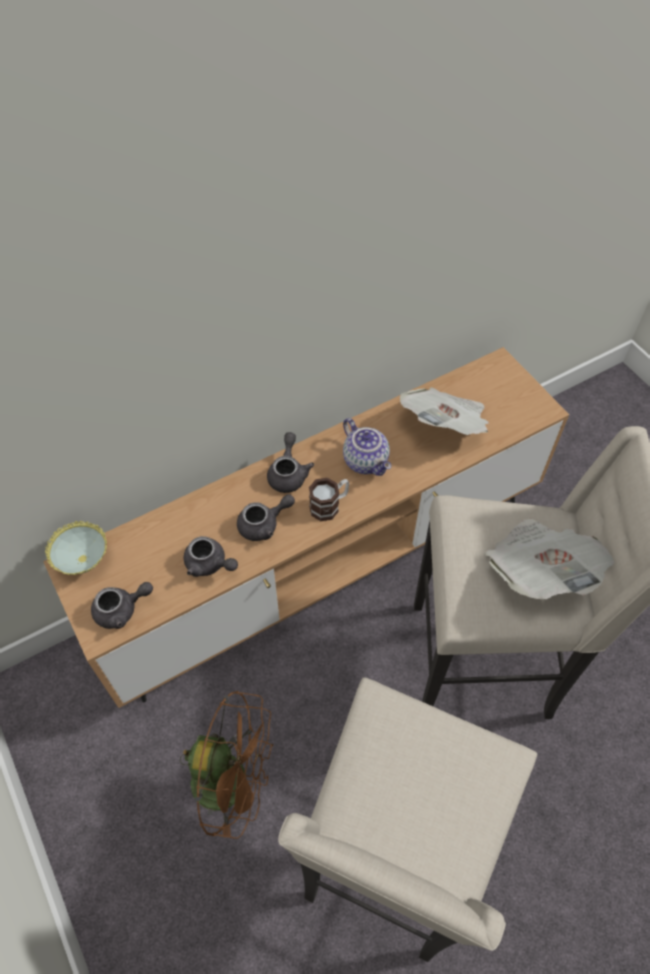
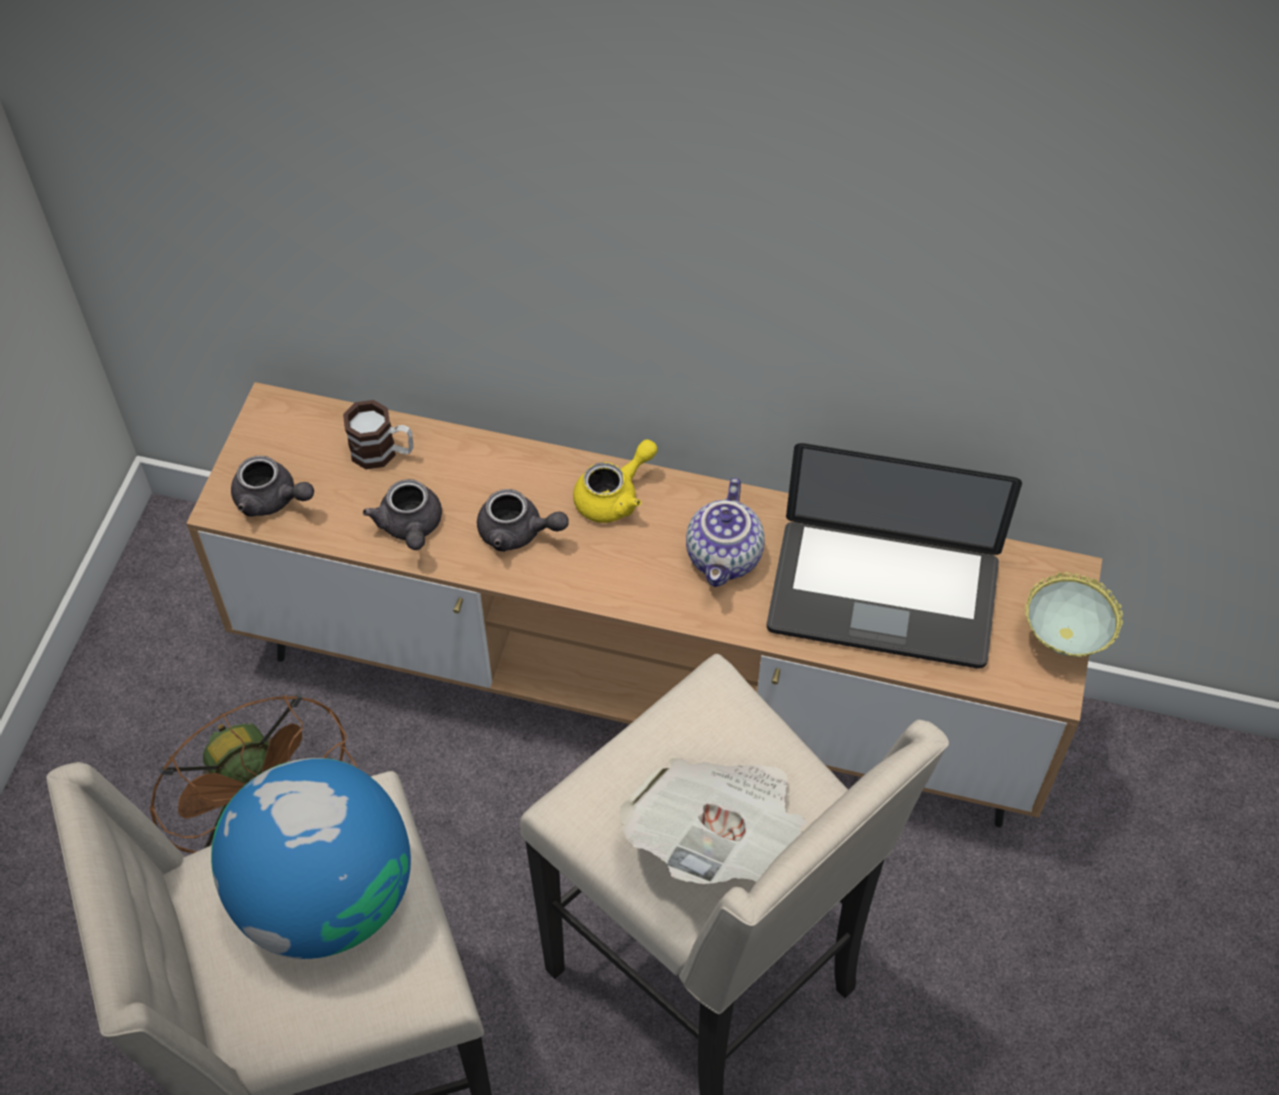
camera: 45 degrees right, 0 degrees up
(84, 562) = (291, 417): bowl -> bowl (1063, 640)
(288, 473) = (614, 496): grey teapot -> yellow teapot
(329, 505) = (617, 573): mug -> mug (383, 452)
(413, 765) = (326, 895): none -> globe
(445, 425) = (883, 596): newspaper -> laptop

